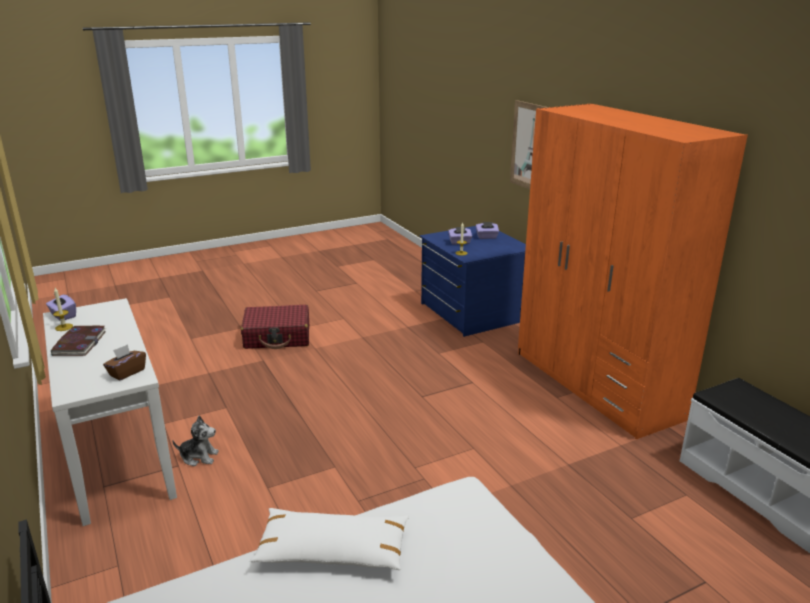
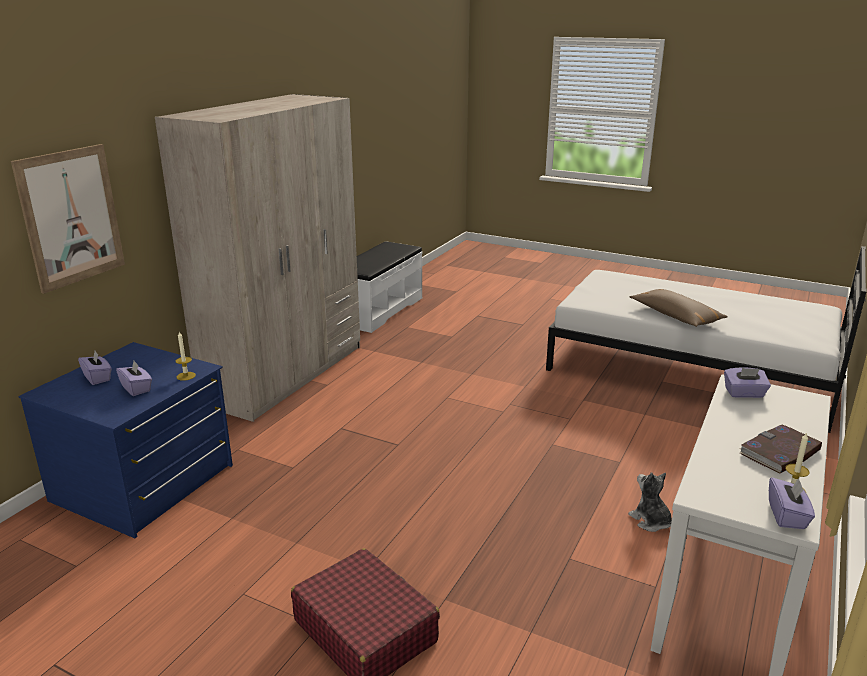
camera: 125 degrees left, 0 degrees up
(127, 372) = (744, 393): brown tissue box -> purple tissue box
(332, 551) = (675, 316): white pillow -> brown pillow
(596, 384) = (286, 374): orange wardrobe -> beige wardrobe

